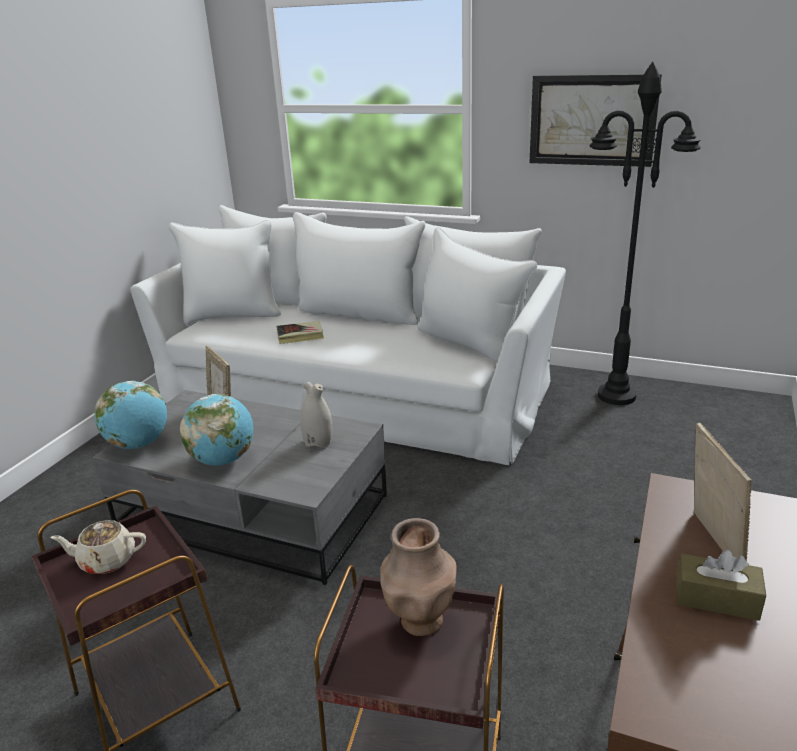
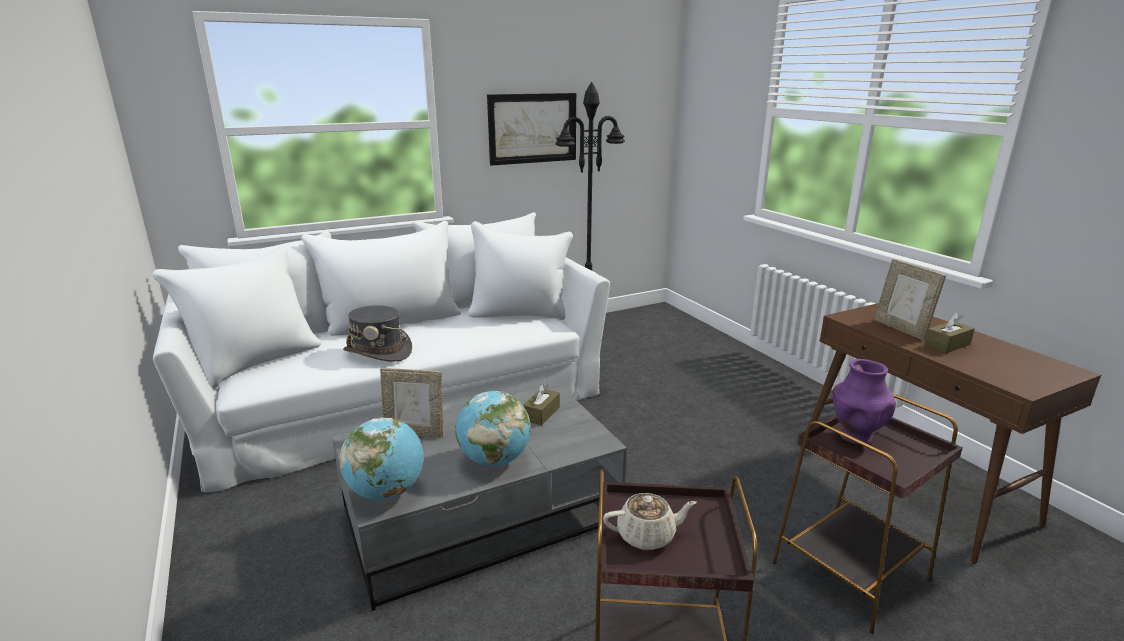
camera: 50 degrees left, 5 degrees down
(106, 560) = (647, 535): beige teapot -> beige teapot turned 135 degrees counterclockwise
(300, 336) = (378, 352): book -> grey hat
(318, 443) = (541, 413): white vase -> brown tissue box
(420, 621) = (855, 437): brown vase -> purple vase
(711, 543) = (901, 329): picture frame -> picture frame turned 150 degrees counterclockwise

